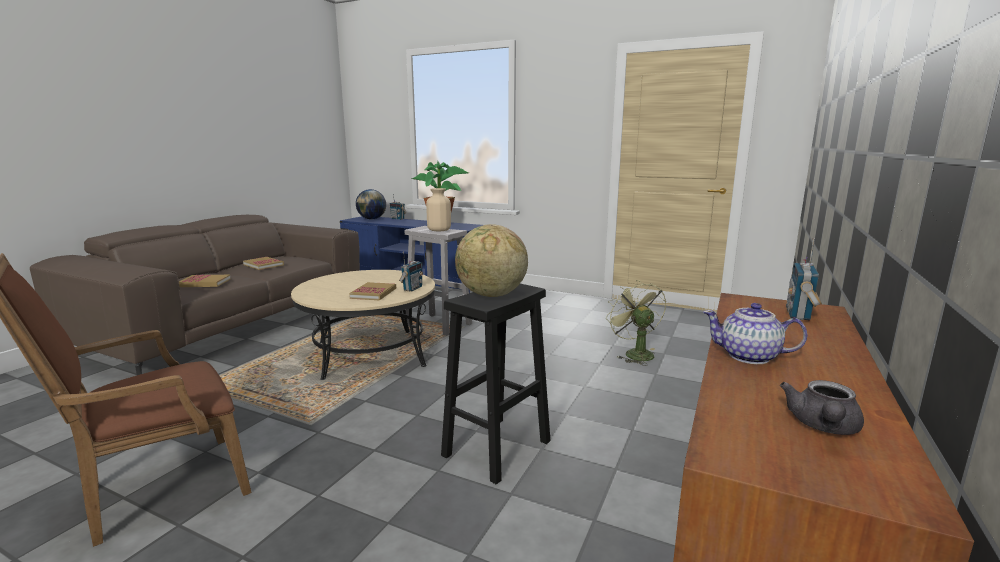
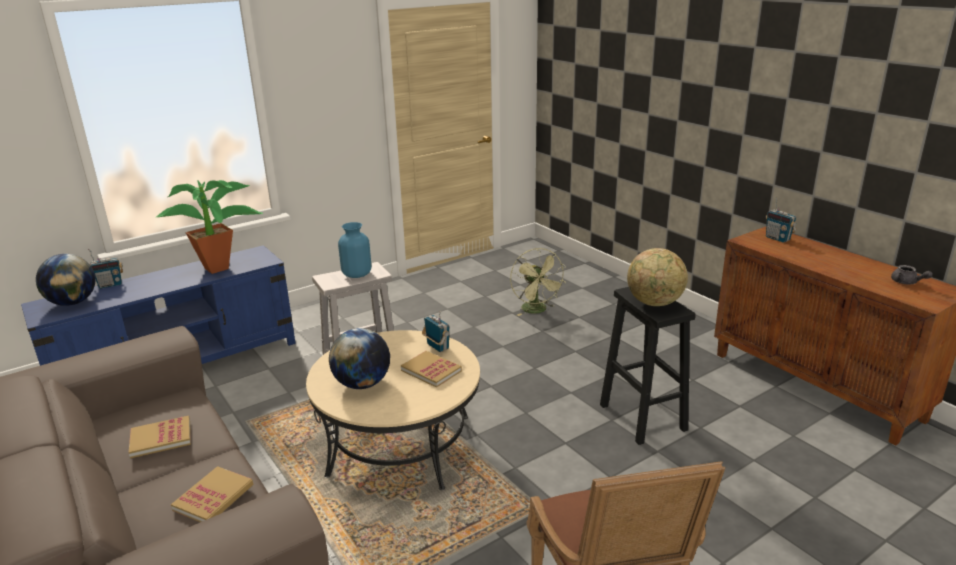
camera: 60 degrees left, 10 degrees up
(342, 283) = (362, 384): none -> globe
(439, 230) = (357, 274): beige vase -> blue vase
(634, 353) = (537, 310): green fan -> green fan turned 120 degrees counterclockwise
(749, 356) = (834, 269): teapot -> none

